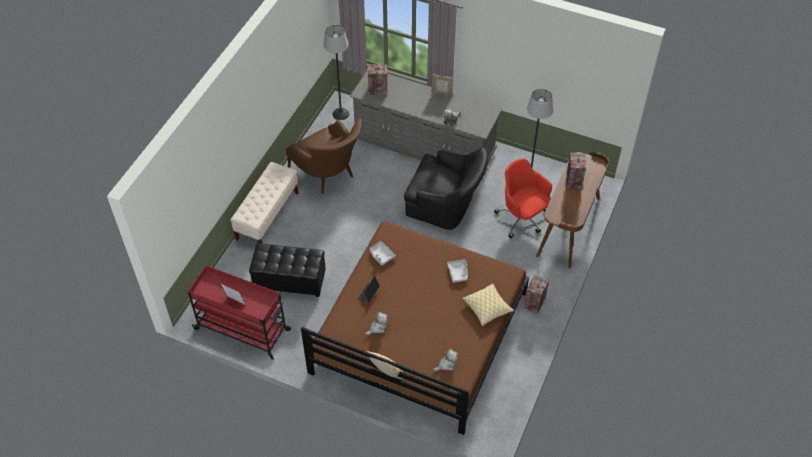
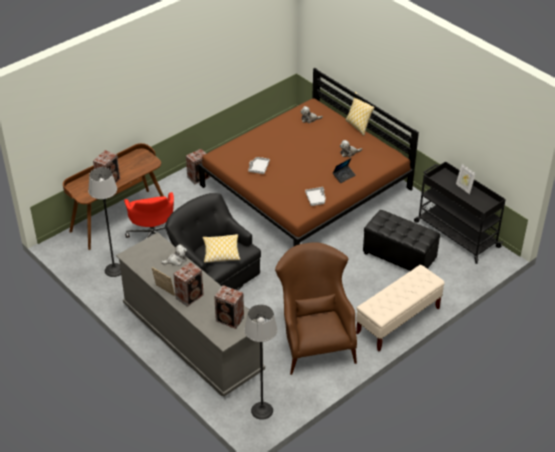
camera: 155 degrees left, 10 degrees down
(243, 330) = (455, 234): red cart -> black cart
(419, 96) = (190, 296): none -> speaker
(487, 308) = (253, 140): pillow -> pillow (221, 252)

